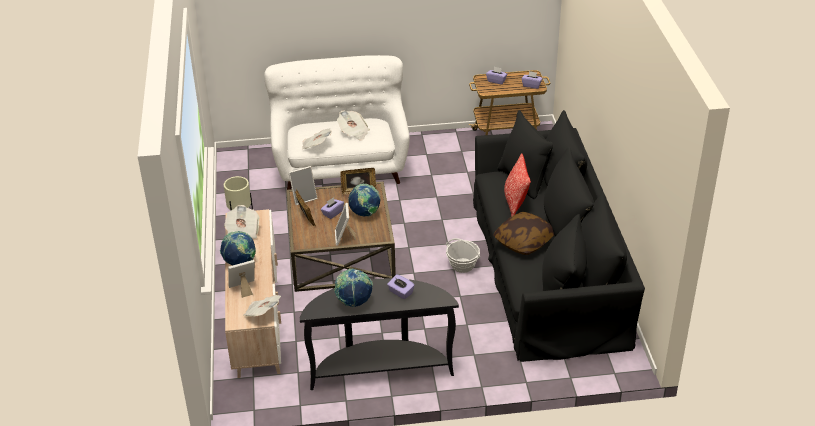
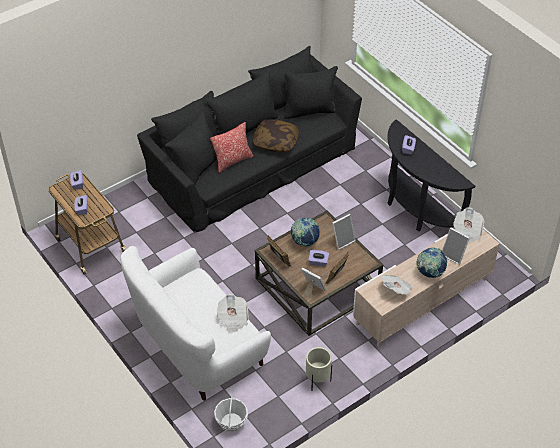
camera: 120 degrees left, 10 degrees up
(354, 132) = (195, 301): newspaper -> none
(354, 302) = (436, 167): globe -> none
(462, 265) = (279, 209): basket -> basket (231, 422)

